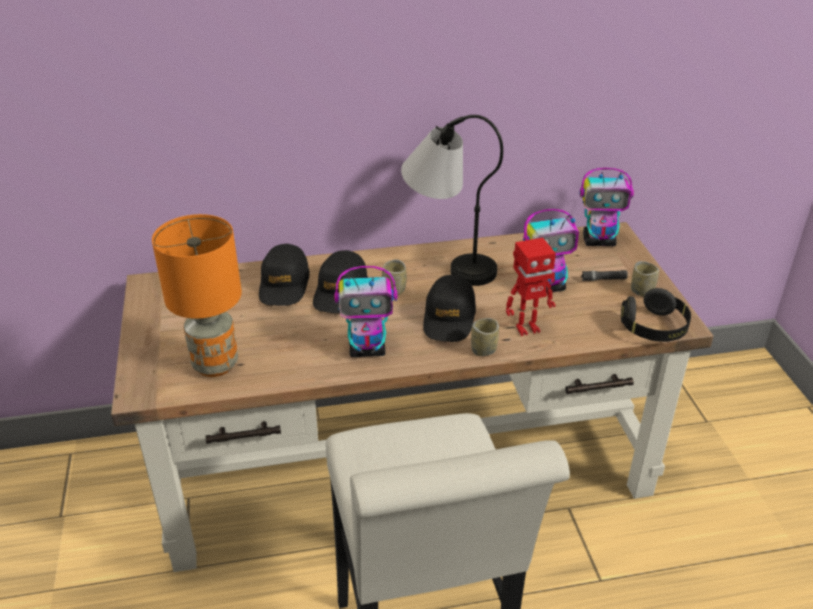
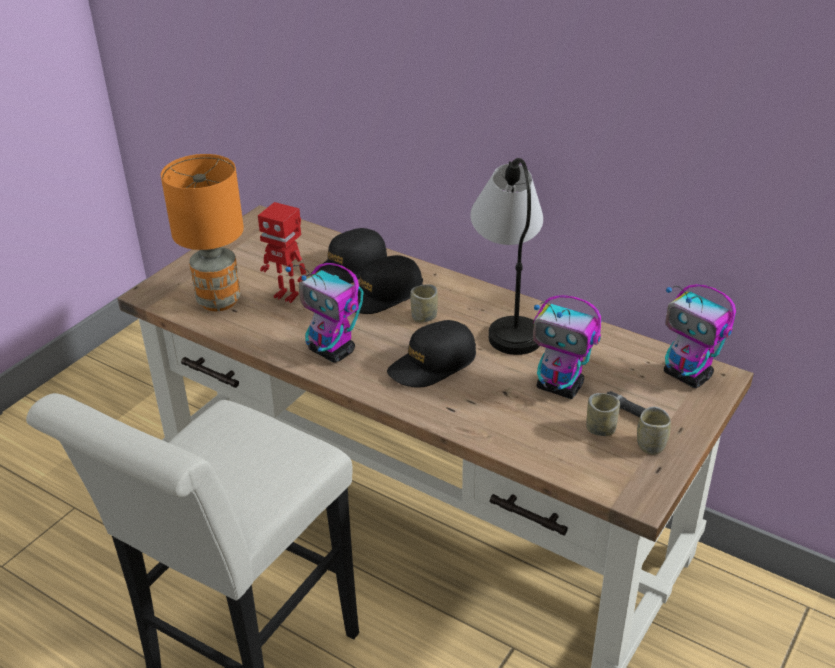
camera: 45 degrees right, 0 degrees up
(483, 350) = (418, 406): cup -> cup (600, 429)
(526, 328) = (483, 411): toy robot -> toy robot (287, 295)
(654, 328) = (604, 483): black headphones -> none

